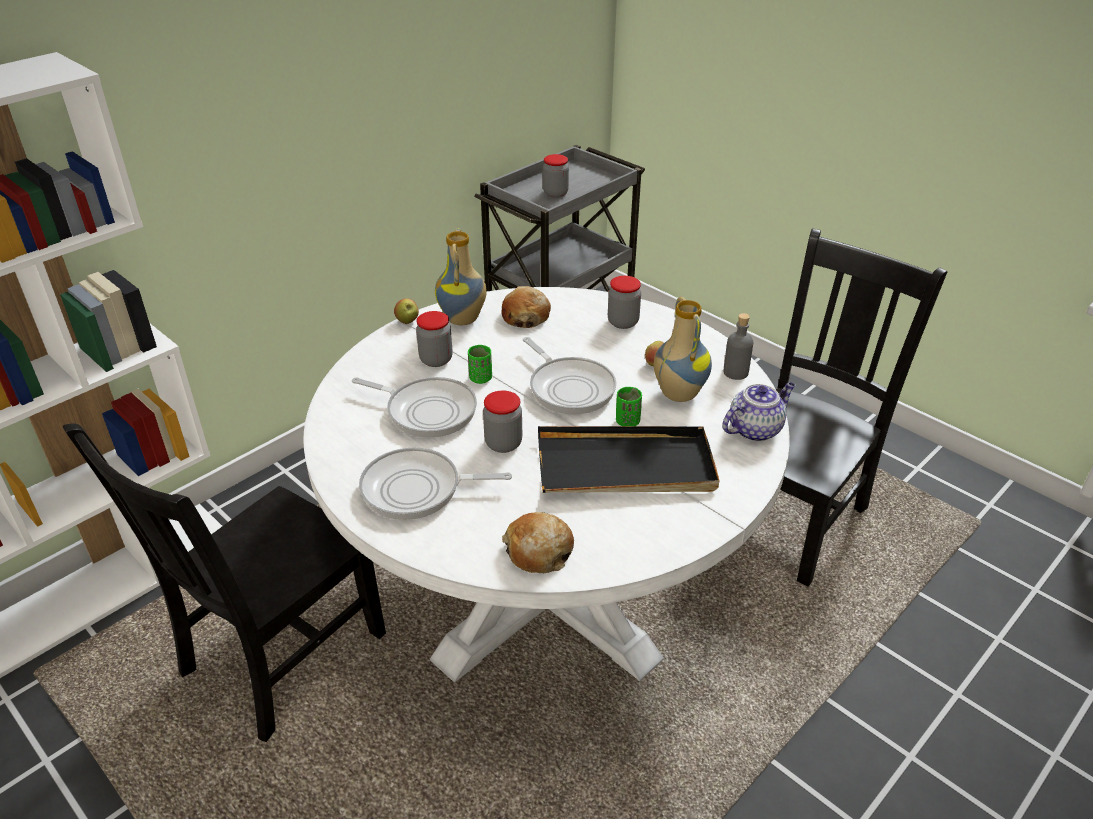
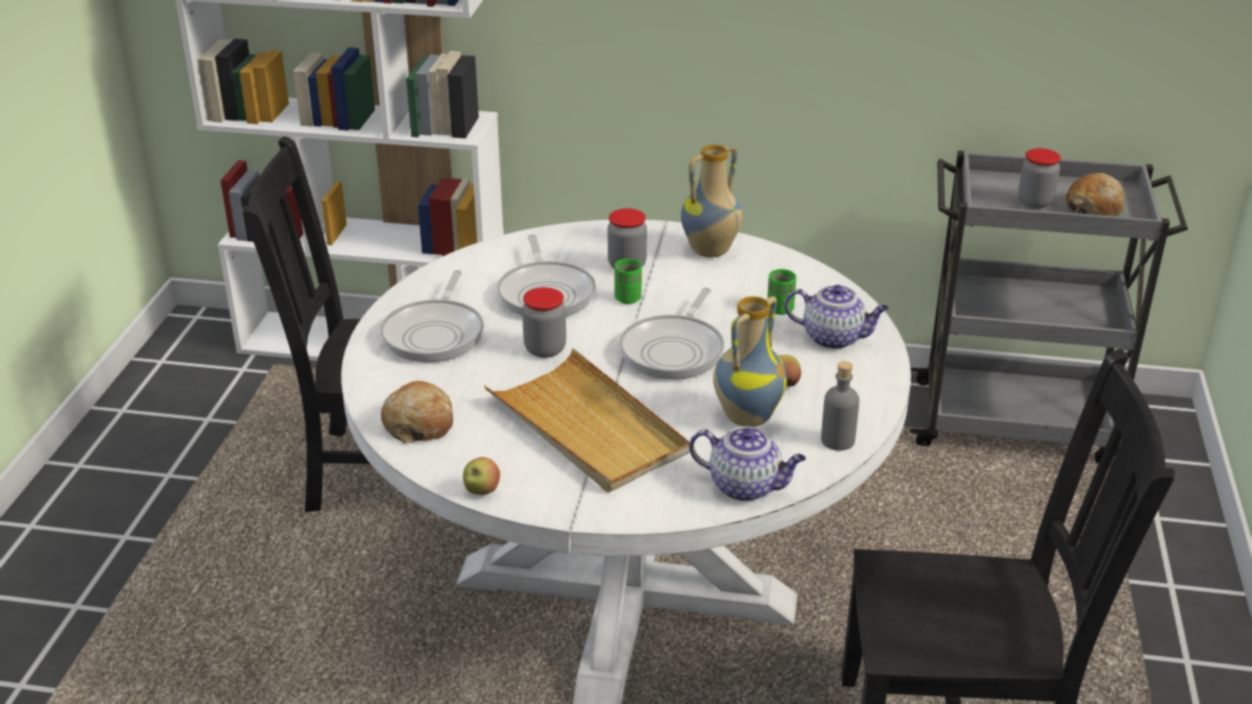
camera: 55 degrees right, 5 degrees down
(407, 321) = (667, 227): apple -> apple (481, 491)
(417, 489) = (435, 333): frying pan -> frying pan turned 135 degrees counterclockwise
(525, 316) = (764, 280): bread -> bread (1094, 207)
(623, 322) = (834, 338): jar -> teapot
(626, 466) = (588, 427): black tray -> beige tray
(627, 422) = (660, 403): green cup -> green cup (780, 309)

